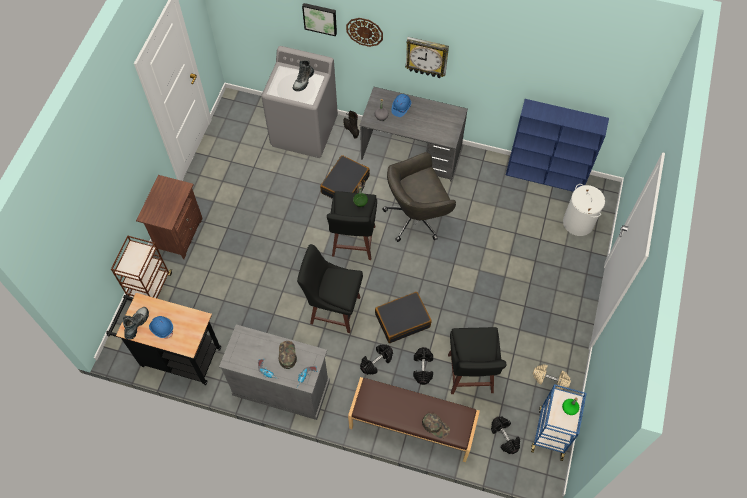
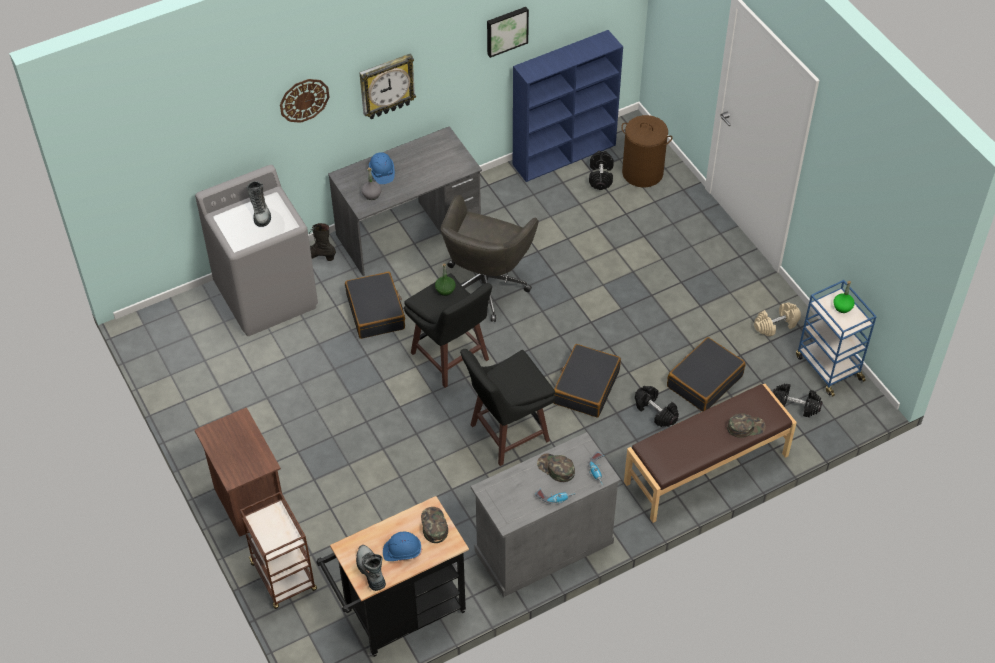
camera: 45 degrees left, 10 degrees down
(191, 329) = (433, 526): none -> green cap
(320, 18) = (244, 117): picture -> picture (506, 30)
(376, 362) = (606, 444): black dumbbell -> black dumbbell (601, 176)
(470, 375) = (704, 381): black stool -> black suitcase
(578, 223) = (643, 173): white laundry basket -> brown laundry basket

